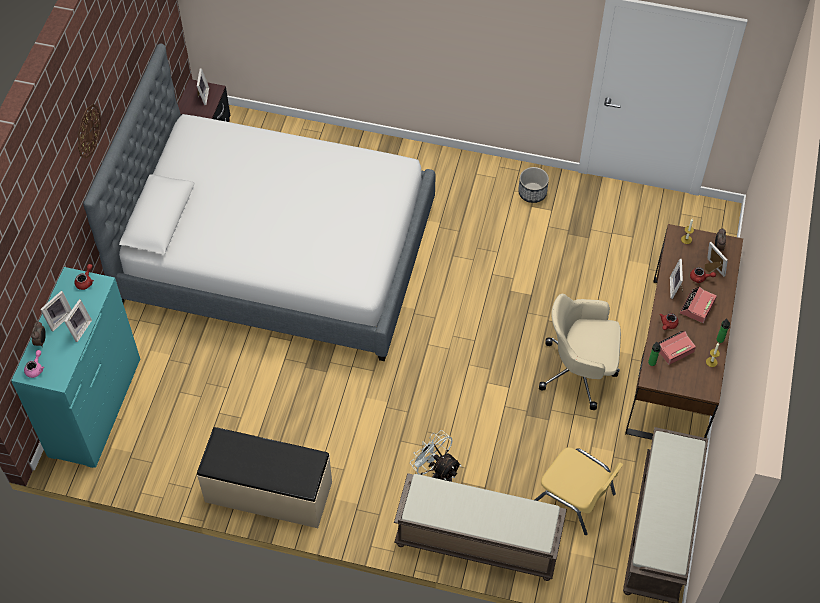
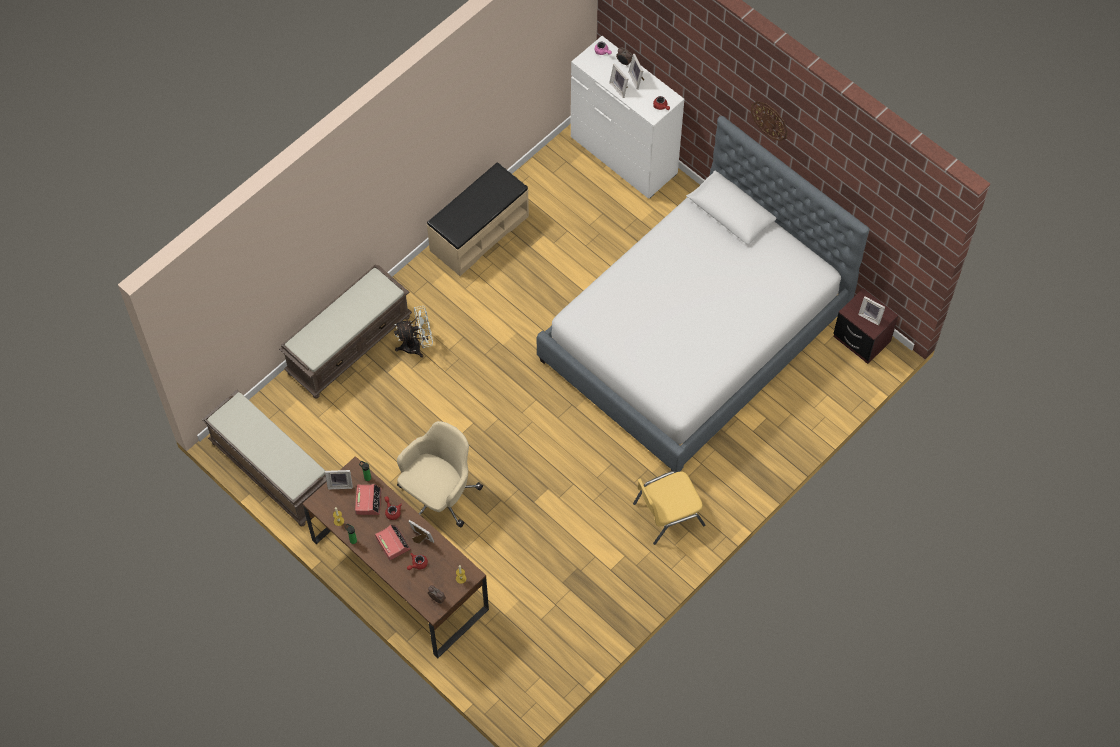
camera: 120 degrees right, 5 degrees up
(95, 407) = (623, 155): turquoise dresser -> white dresser
(532, 192) = (639, 565): planter -> none
(575, 498) = (336, 427): yellow chair -> yellow chair (667, 514)
(712, 269) = (419, 579): picture frame -> picture frame (340, 484)

